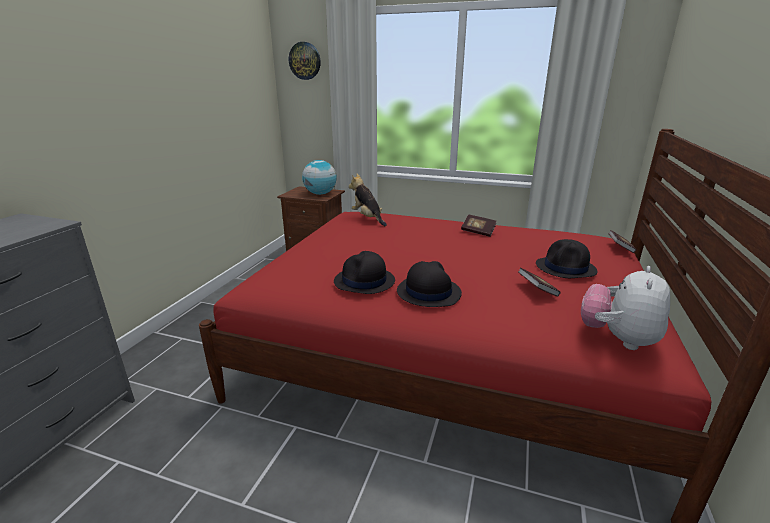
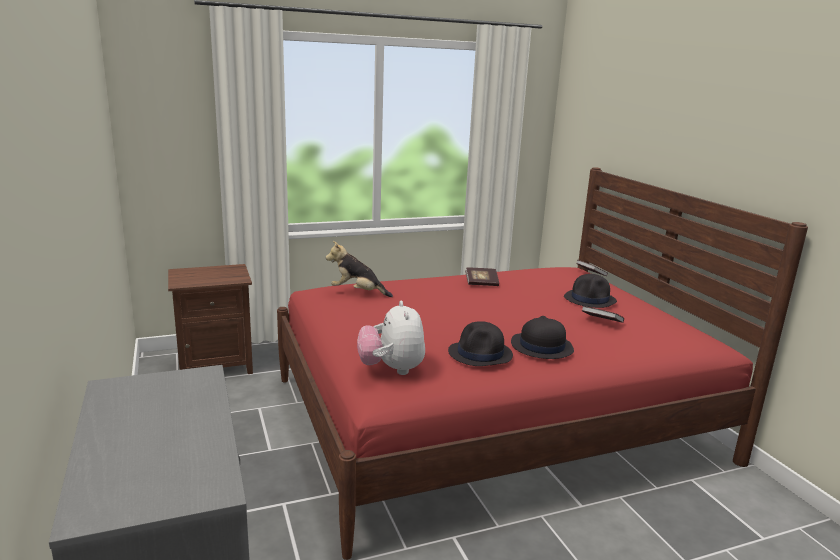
camera: 40 degrees left, 5 degrees down
(305, 61) = (165, 91): wall clock -> none
(320, 194) = (224, 274): globe -> none
(617, 339) = (686, 341): plush toy -> plush toy (391, 369)

